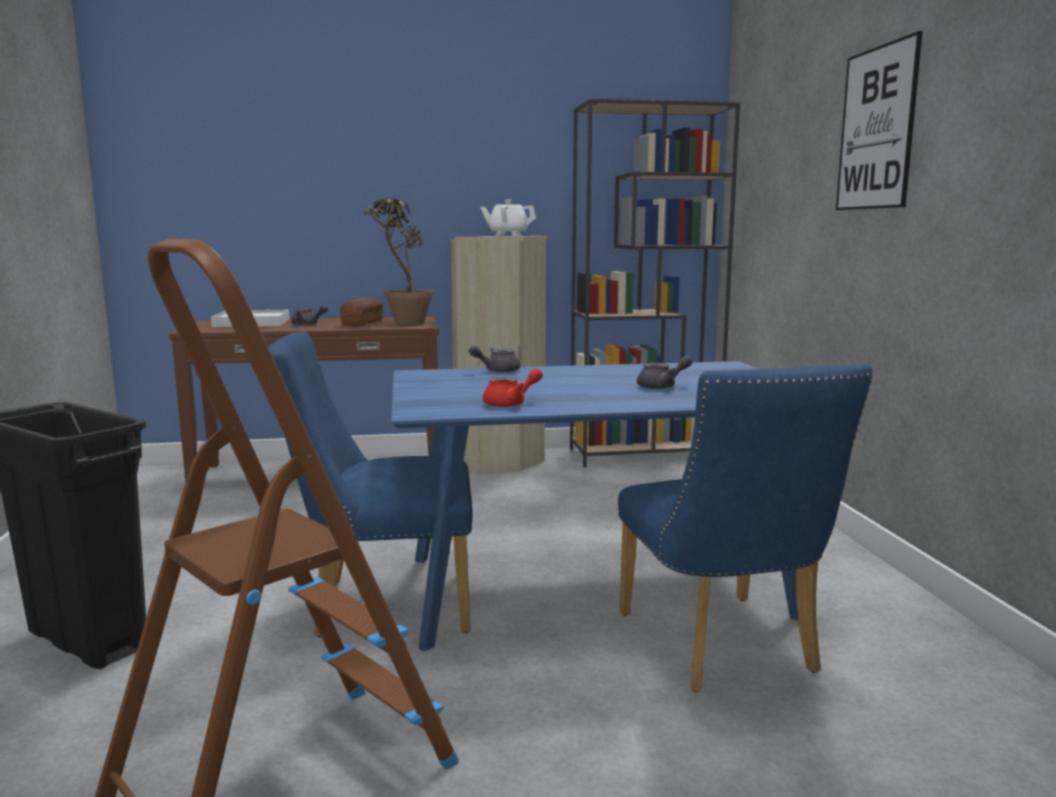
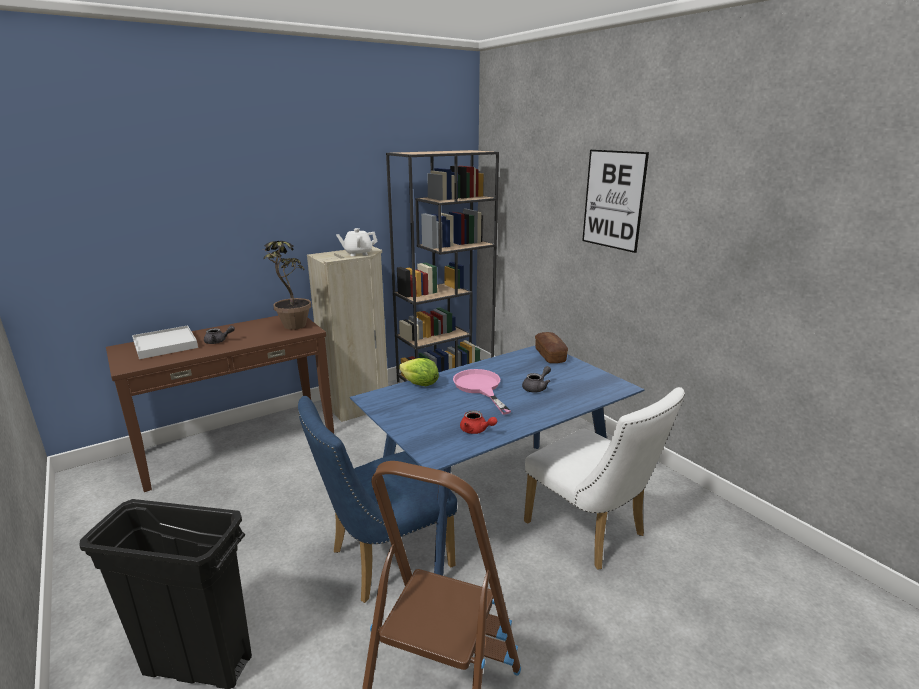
camera: 25 degrees left, 10 degrees up
(362, 323) = (260, 332): bread -> bread (550, 355)
(497, 371) = (420, 384): grey teapot -> lettuce
(511, 404) = (476, 430): red teapot -> red teapot turned 90 degrees clockwise
(576, 379) = (480, 387): none -> pink frying pan
(723, 649) = (591, 533): blue chair -> white chair

